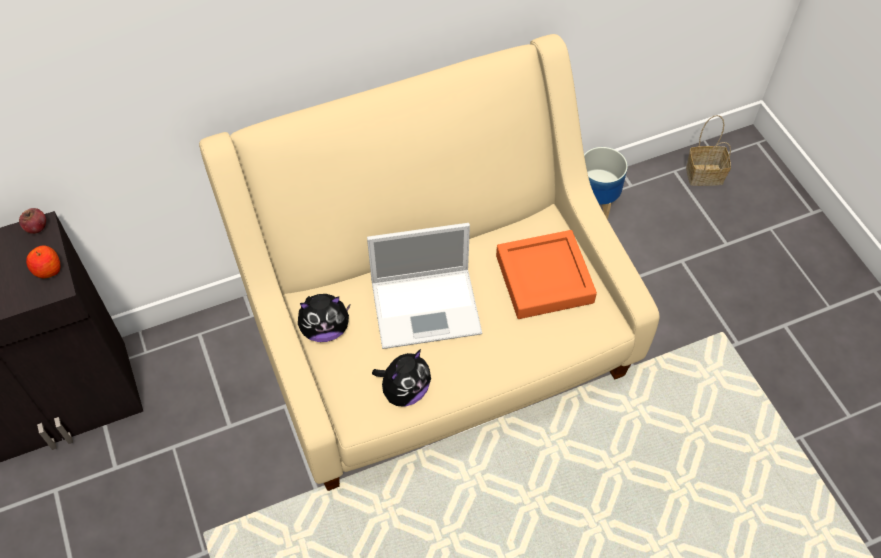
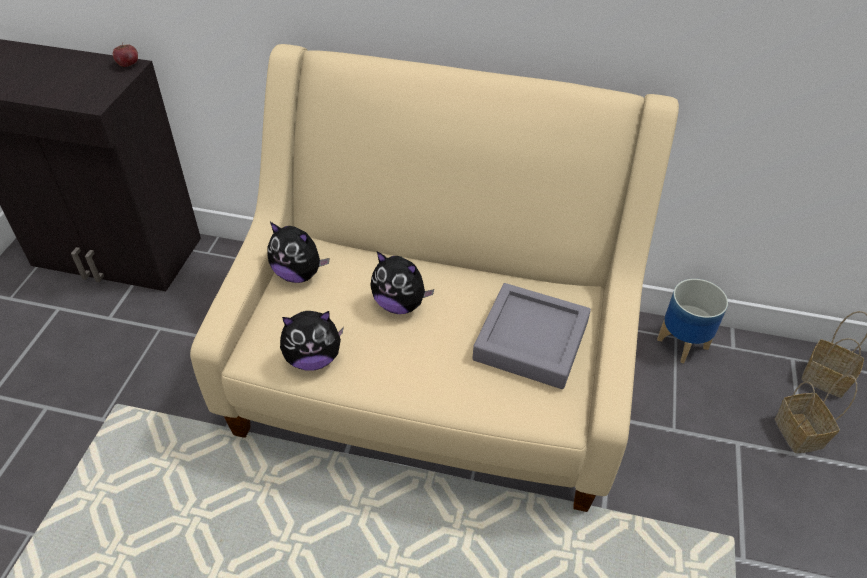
camera: 35 degrees right, 10 degrees down
(47, 269) = (102, 91): apple -> none
(428, 307) = (400, 304): laptop -> plush toy
(544, 279) = (531, 341): orange tray -> grey tray
(715, 229) = (800, 434): none -> basket

